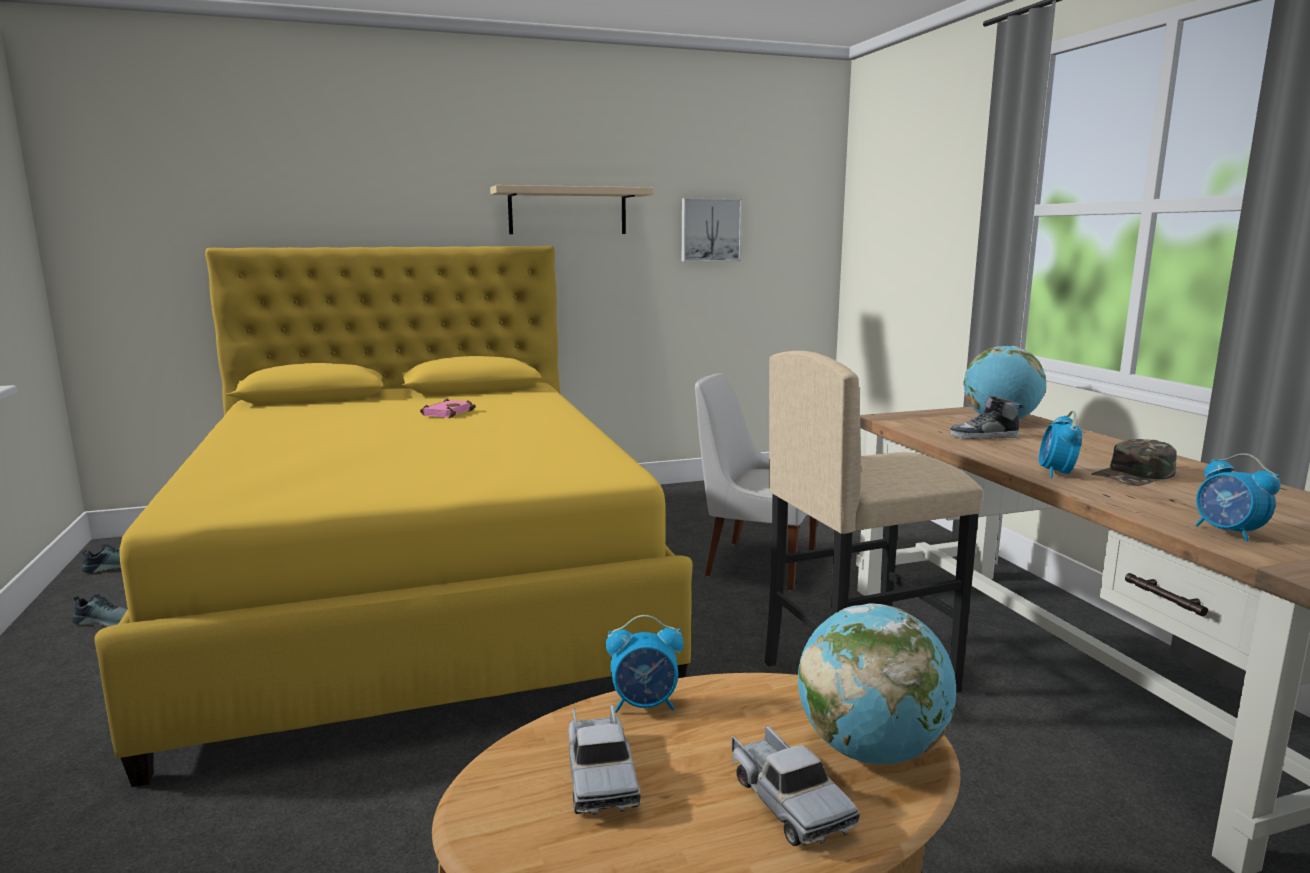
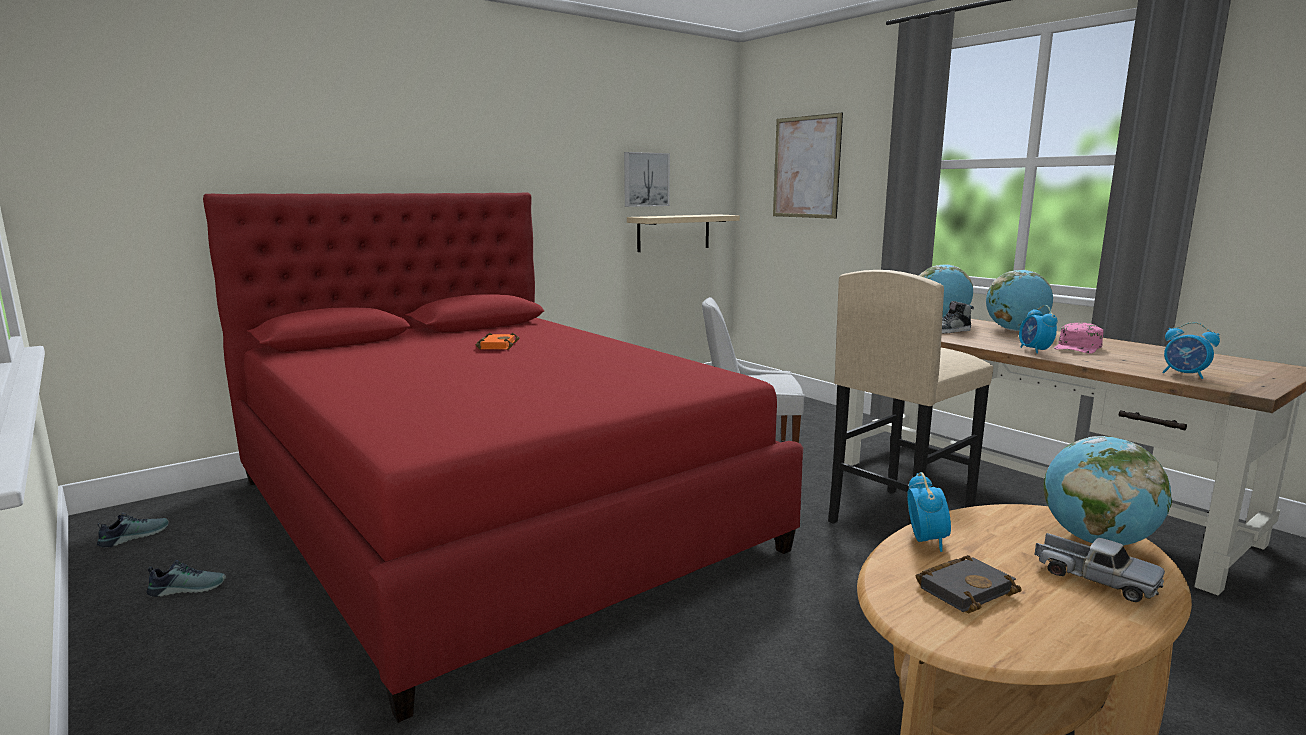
camera: 20 degrees left, 0 degrees up
(419, 591) = (492, 512): yellow bed -> red bed
(447, 413) = (496, 345): pink book -> orange book
(567, 211) = (535, 161): beige shelf -> beige shelf (673, 232)
(600, 775) = (965, 588): toy truck -> black book
(645, 705) = (925, 540): alarm clock -> alarm clock turned 60 degrees counterclockwise
(906, 214) = (806, 167): none -> picture
(1086, 443) = (1015, 330): none -> globe
(1134, 475) = (1078, 347): green cap -> pink cap

